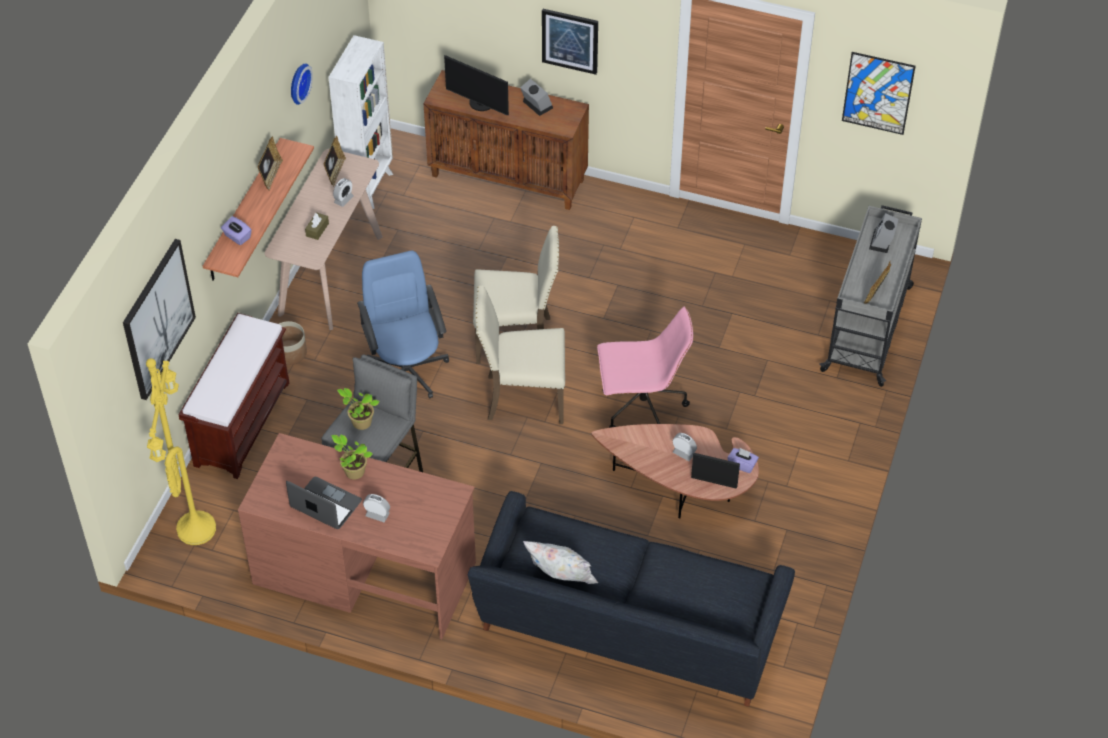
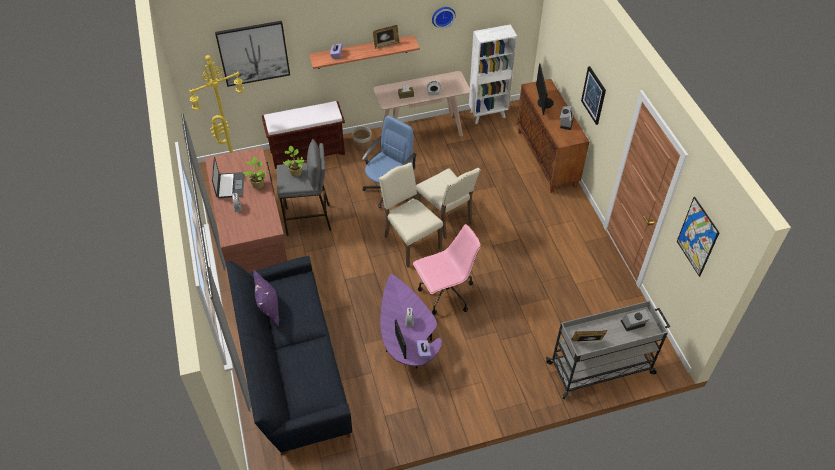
camera: 55 degrees right, 0 degrees up
(335, 172) = (448, 81): picture frame -> none
(560, 581) = (269, 310): white pillow -> purple pillow
(641, 409) = (445, 294): pink office chair -> pink office chair turned 75 degrees counterclockwise
(680, 488) = (407, 341): brown coffee table -> purple coffee table

